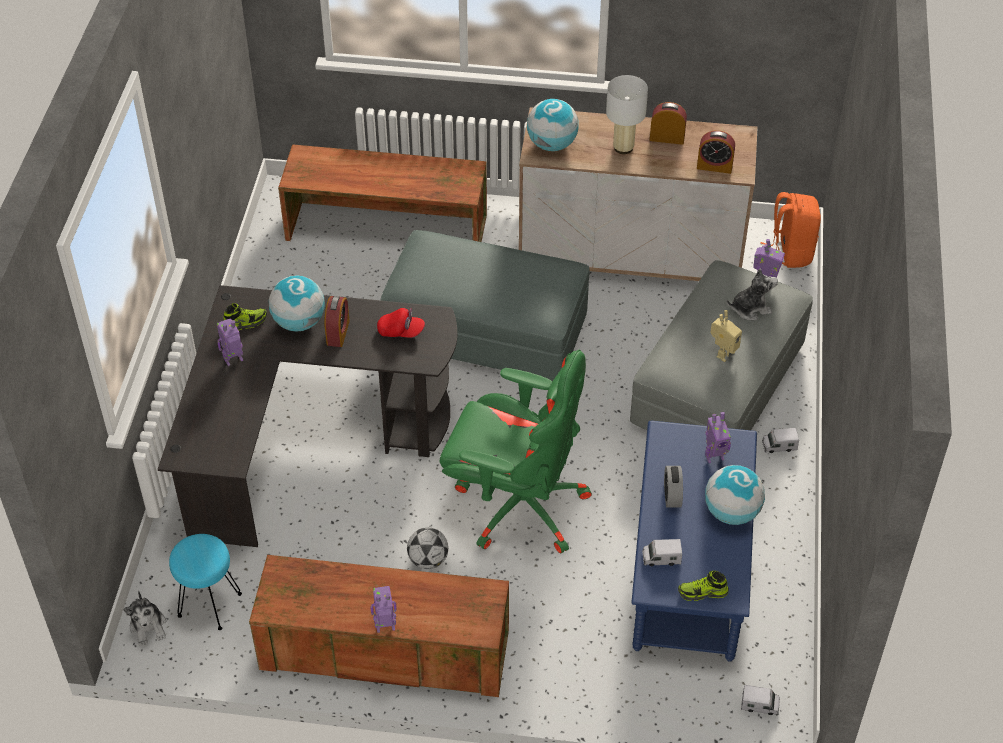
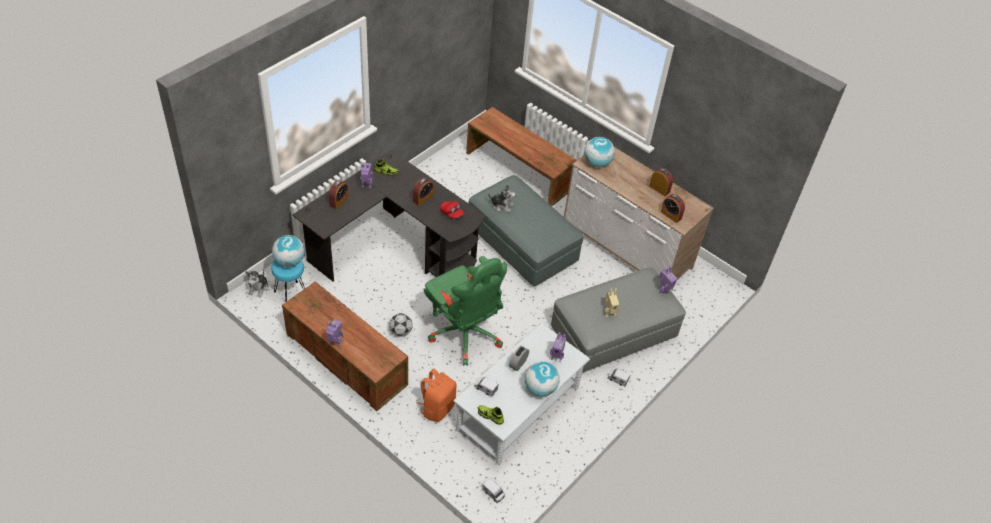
camera: 30 degrees right, 0 degrees up
(213, 407) = (339, 201): none -> alarm clock
(299, 322) = (410, 184): globe -> globe (289, 261)
(623, 147) = (632, 182): white table lamp -> none
(688, 568) = (518, 409): blue coffee table -> grey coffee table
(750, 308) = (644, 299): plush toy -> plush toy (502, 205)
(790, 252) = (712, 290): orange backpack -> orange backpack (437, 407)

